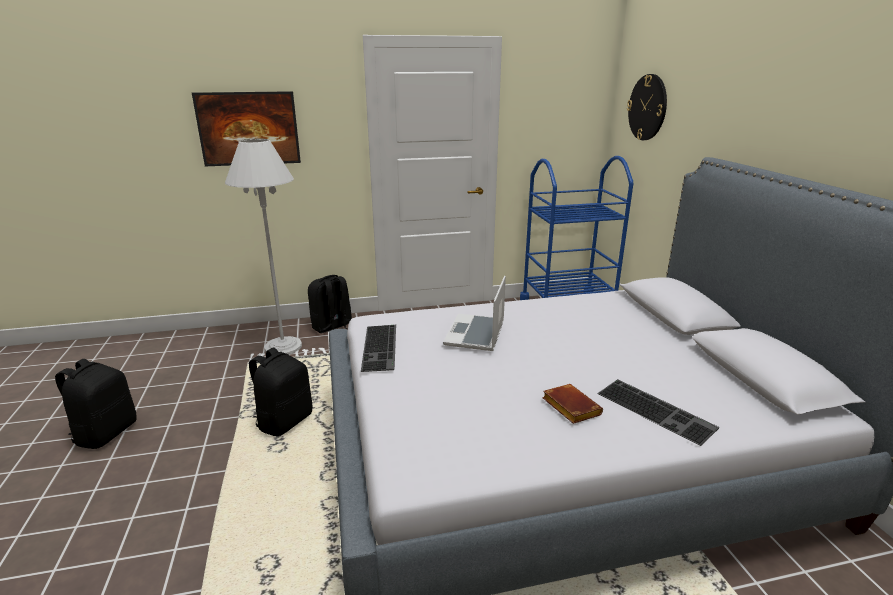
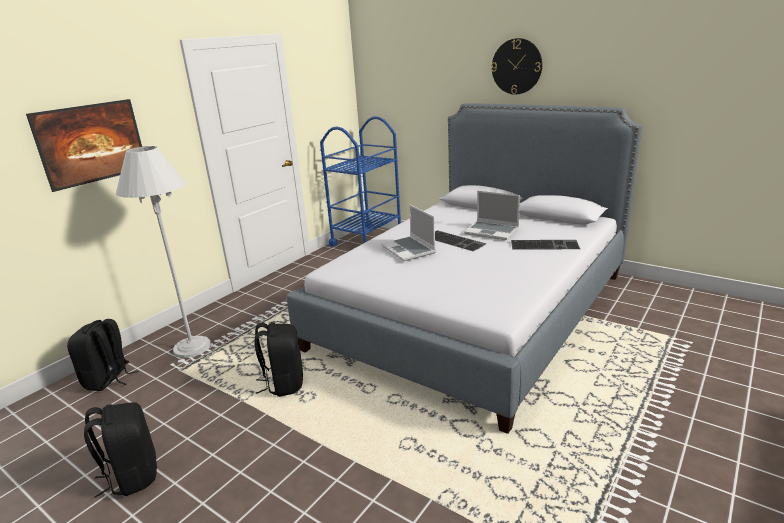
camera: 40 degrees left, 0 degrees up
(332, 327) = (212, 317): black backpack -> black backpack (108, 379)
(381, 347) = (368, 278): keyboard -> keyboard (455, 240)
(569, 407) = (511, 259): brown book -> none
(617, 356) = (492, 231): none -> laptop
(647, 107) = (392, 78): wall clock -> wall clock (516, 66)

